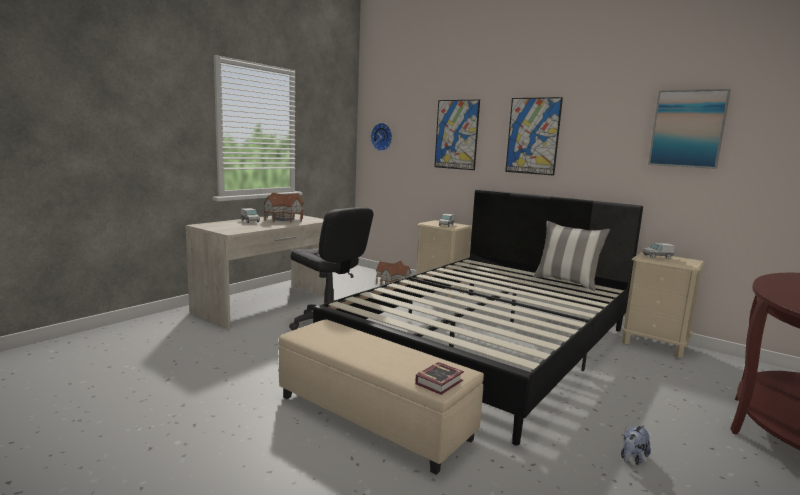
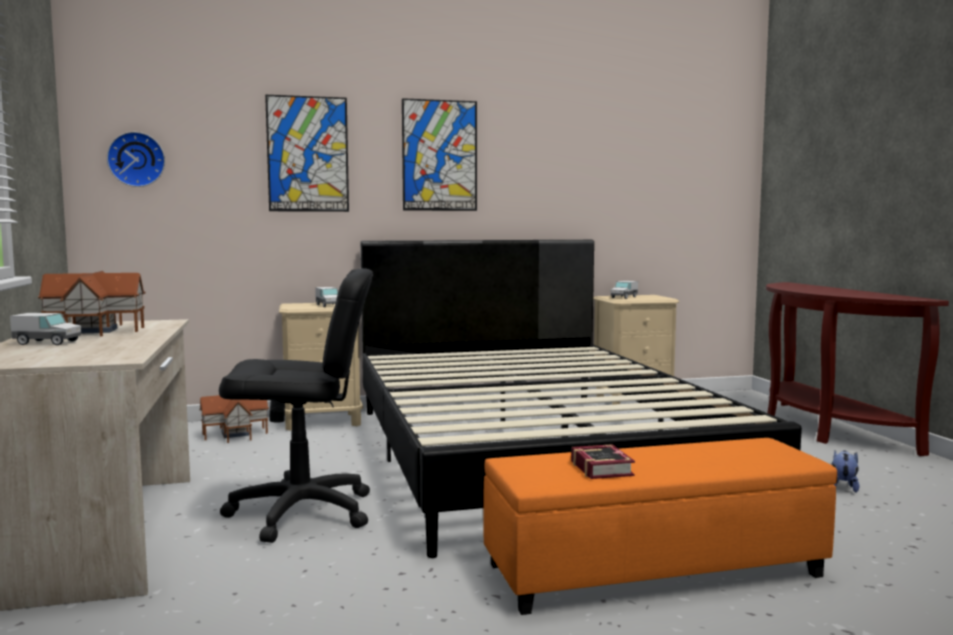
camera: 50 degrees left, 5 degrees down
(373, 417) = (653, 569): beige ottoman -> orange ottoman
(441, 382) = (788, 455): book -> book (602, 467)
(566, 282) = (536, 352): pillow -> none
(632, 458) = (843, 487): plush toy -> plush toy turned 150 degrees counterclockwise
(687, 129) = (622, 146): picture -> none

